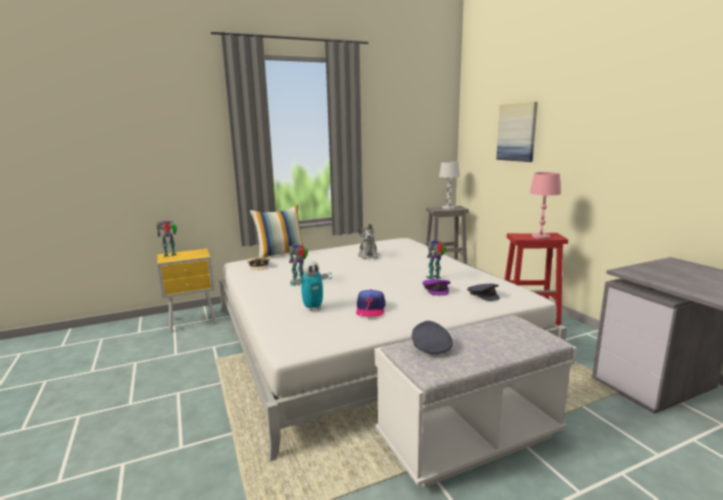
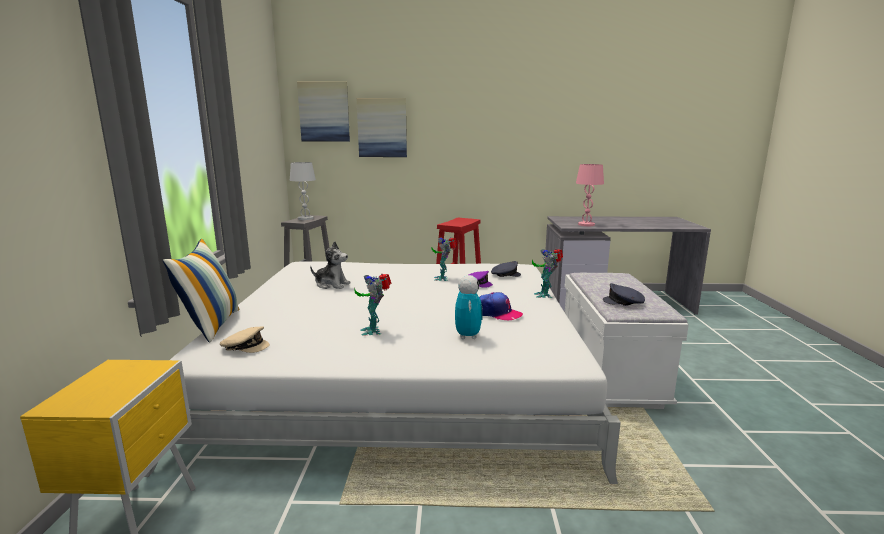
camera: 65 degrees left, 0 degrees up
(171, 255) = (76, 399): toy robot -> toy robot (545, 294)
(481, 118) = (324, 112): none -> picture
(541, 236) = (463, 221): pink table lamp -> pink table lamp (586, 224)

